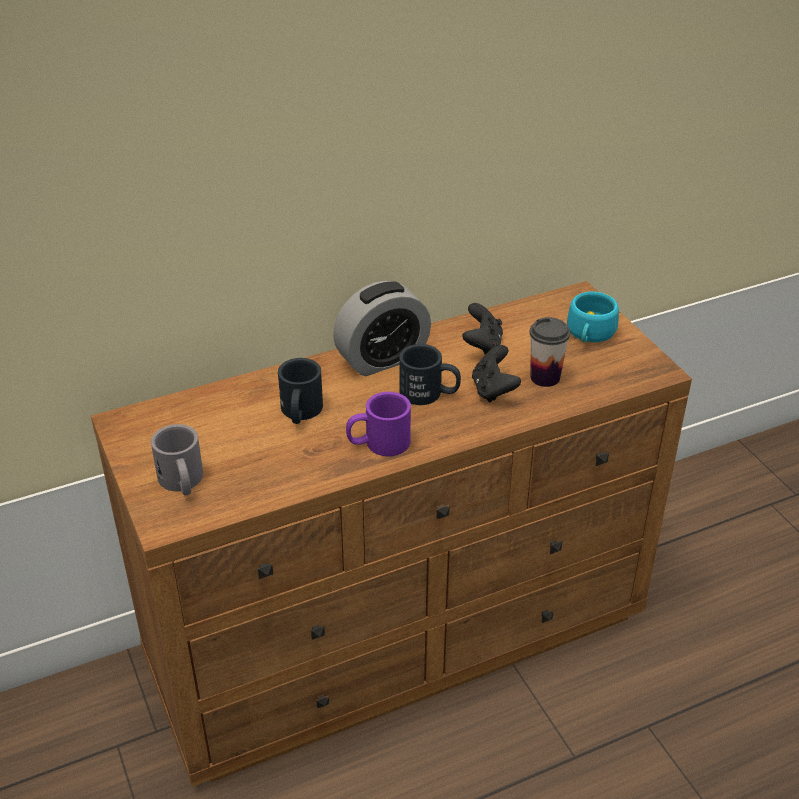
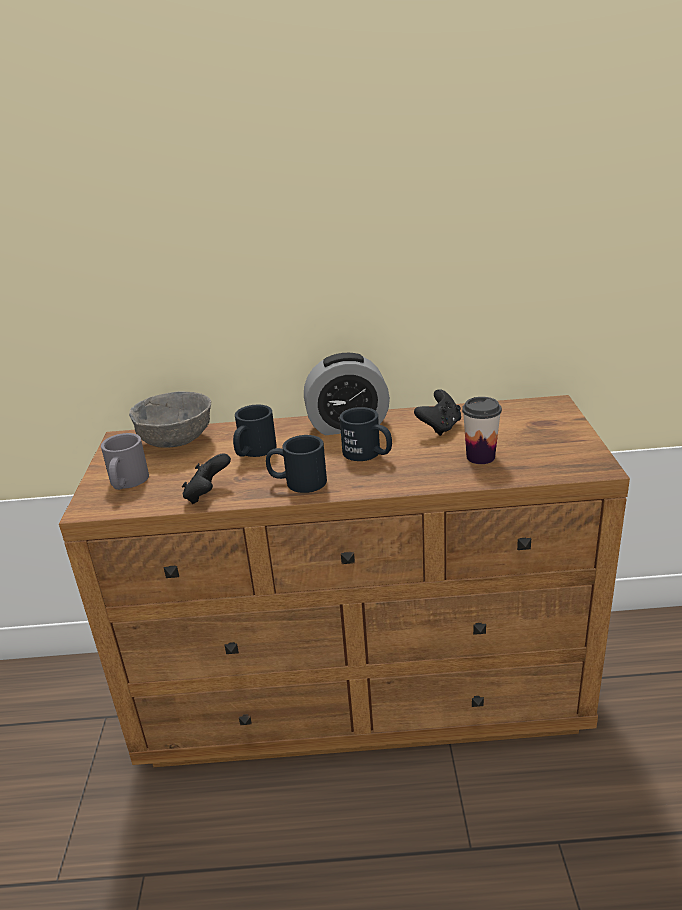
camera: 25 degrees right, 10 degrees down
(195, 415) = (175, 441): none -> grey bowl
(378, 444) = (297, 482): purple mug -> black mug
(493, 390) = (426, 459): black game controller -> black game controller (207, 495)
(589, 334) = (545, 431): turquoise cup -> none

